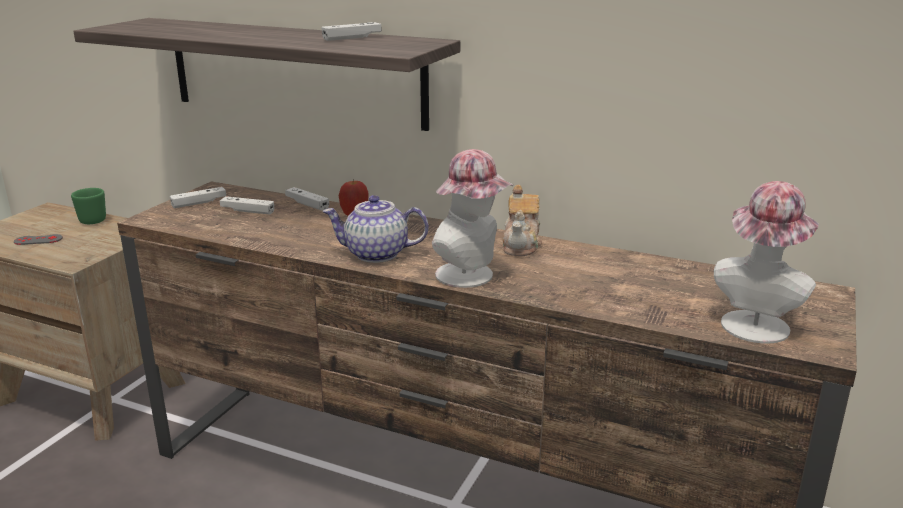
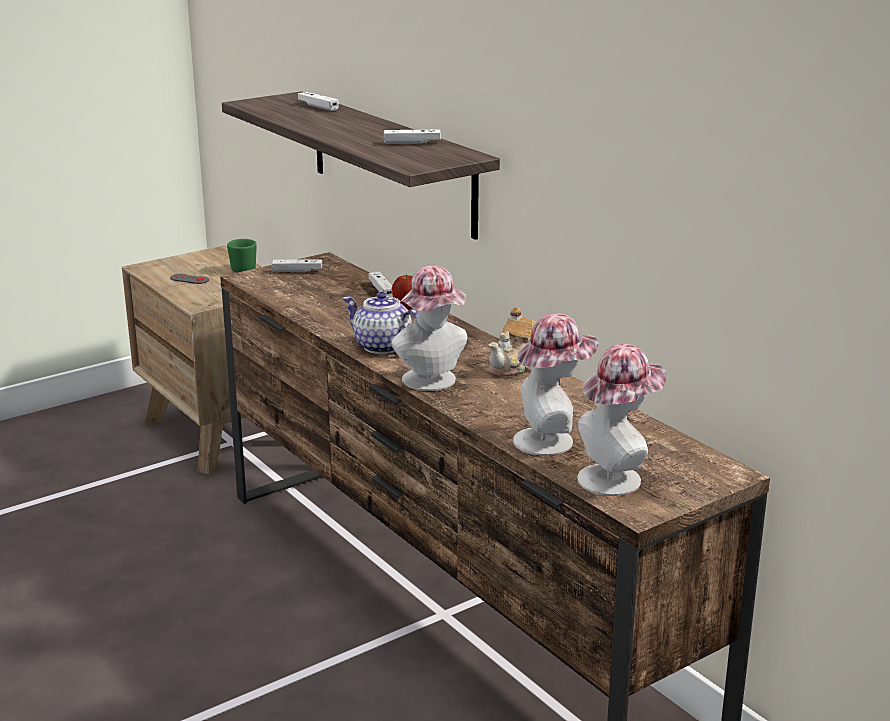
camera: 30 degrees right, 0 degrees up
(247, 211) = (326, 286): white game controller -> white game controller (318, 107)
(653, 303) = (551, 440): none -> hat

